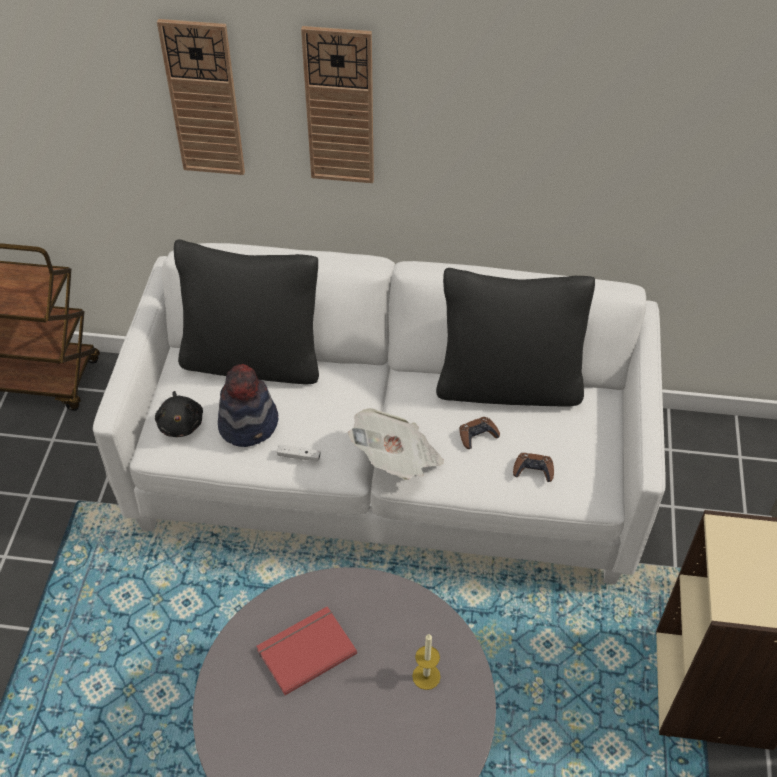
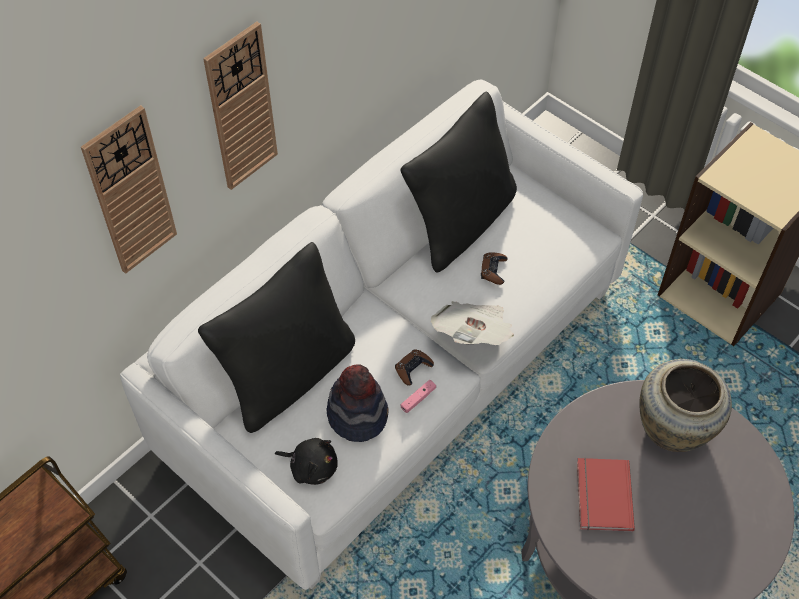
camera: 55 degrees left, 5 degrees up
(299, 456) = (418, 399): white game controller -> pink game controller
(426, 676) = (674, 430): candle -> beige vase
(533, 470) = (550, 257): brown game controller -> brown game controller (413, 369)

